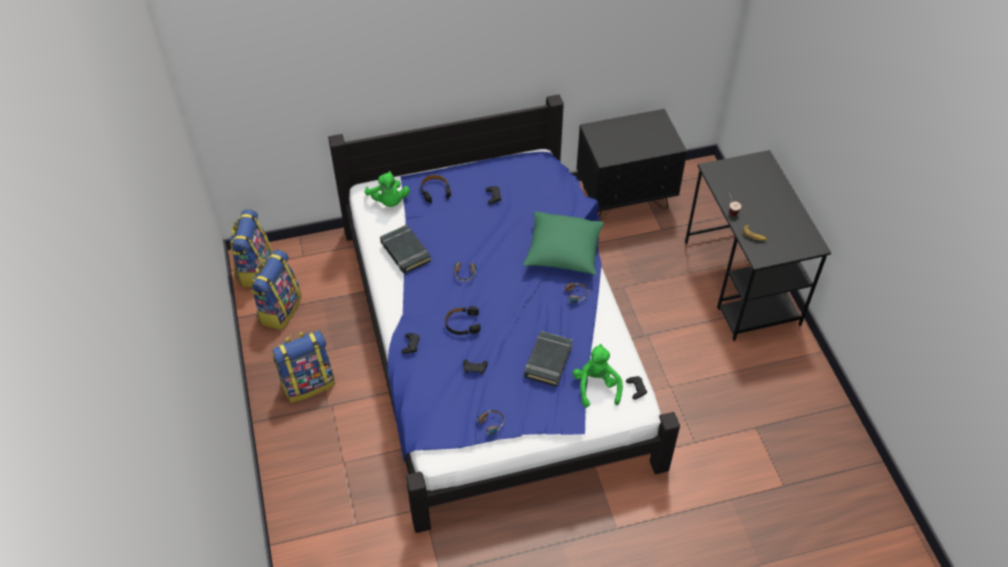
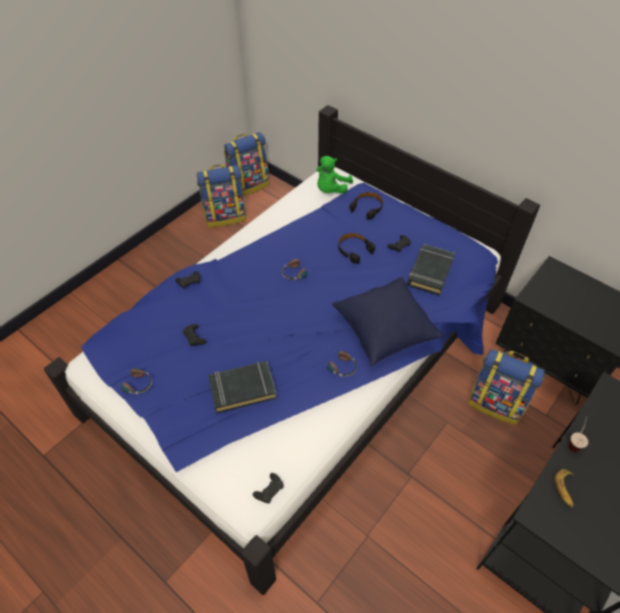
camera: 55 degrees right, 0 degrees up
(308, 383) = (173, 268): backpack -> backpack (496, 403)
(405, 252) = (285, 225): black book -> black book (429, 272)
(462, 324) = (237, 302): black headphones -> black headphones (354, 250)
(563, 253) = (384, 330): green pillow -> blue pillow
(596, 386) = (246, 450): green plush toy -> none

